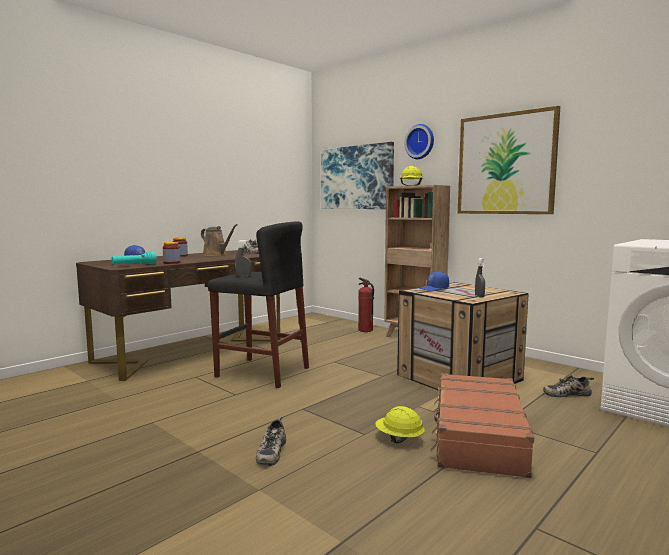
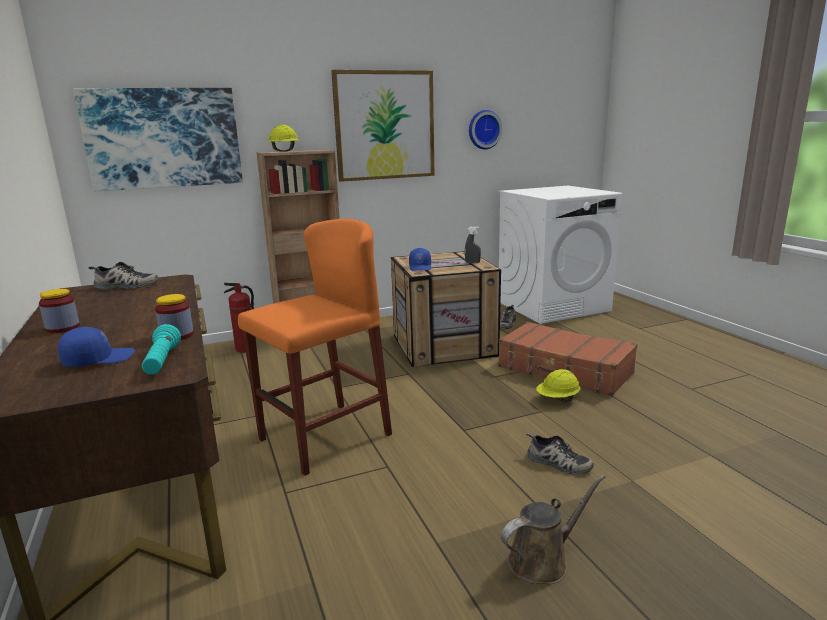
camera: 65 degrees left, 10 degrees up
(216, 254) = (104, 305): brown watering can -> brown watering can (542, 560)
(243, 276) = (318, 313): grey spray bottle -> none
(262, 372) = (325, 437): black stool -> orange stool
(420, 142) = (274, 92): wall clock -> wall clock (483, 129)

